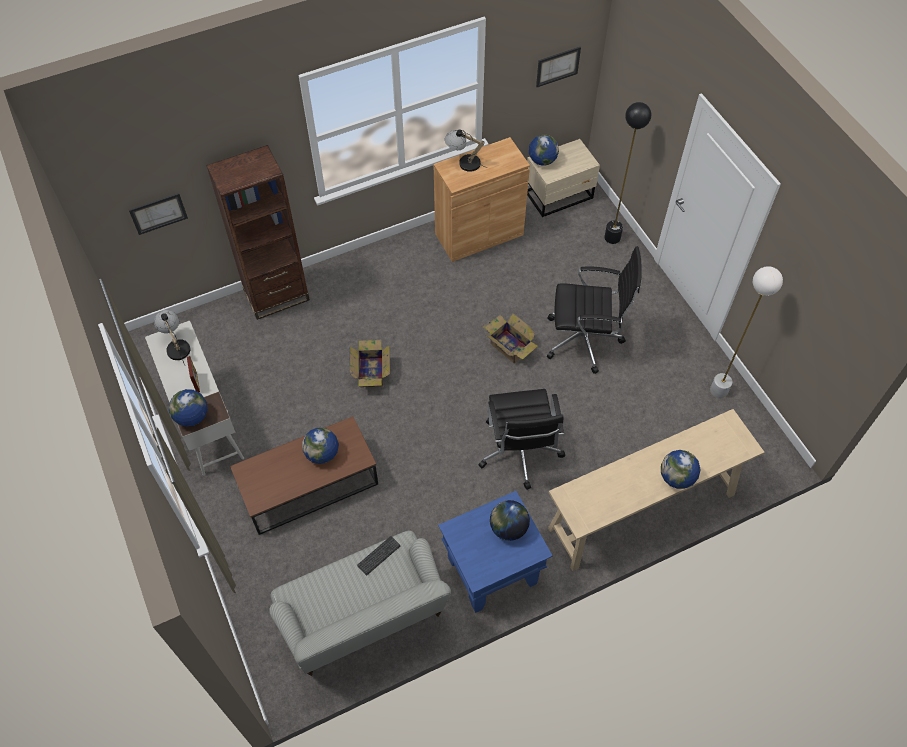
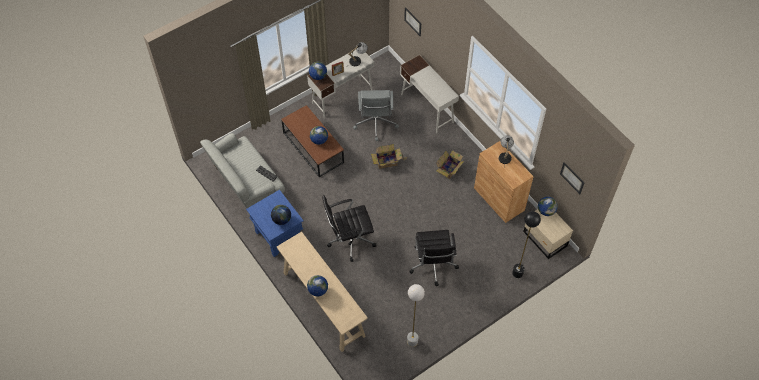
camera: 80 degrees right, 0 degrees up
(276, 296) = (427, 108): brown bookcase -> white desk
(285, 377) = (375, 124): none -> grey office chair
(509, 345) = (420, 225): cardboard box -> cardboard box (450, 168)

